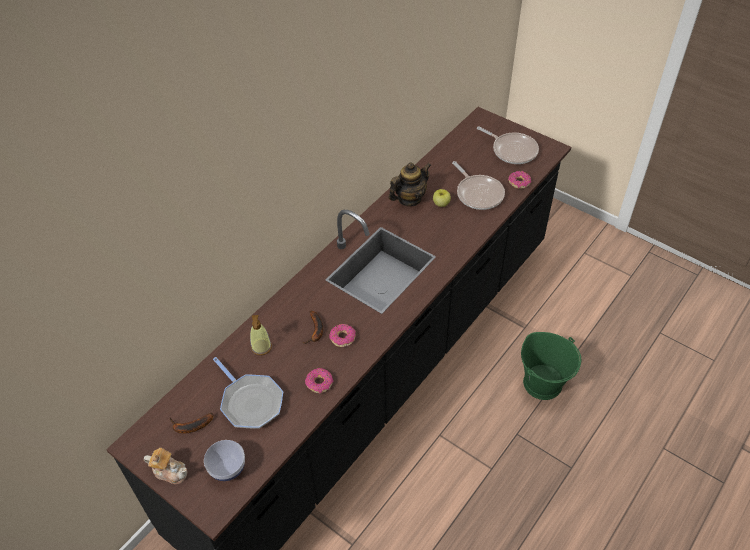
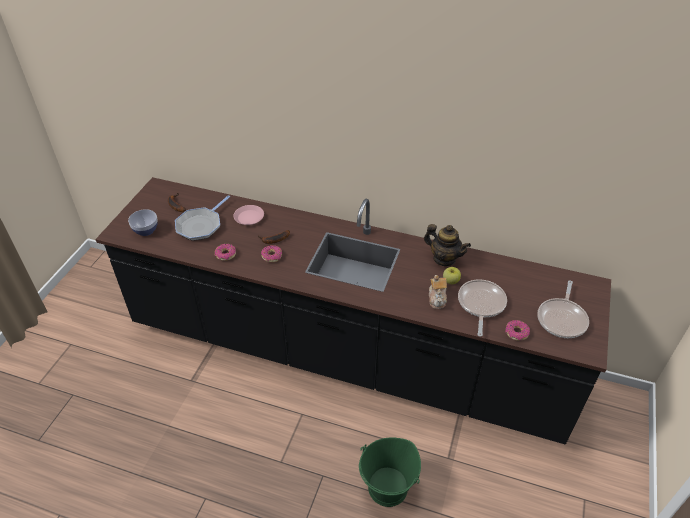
camera: 70 degrees right, 5 degrees down
(170, 471) = (140, 207): teapot -> teapot (437, 298)
(261, 347) = (249, 217): soap dispenser -> pink plate
(478, 193) = (480, 304): frying pan -> frying pan turned 150 degrees clockwise

